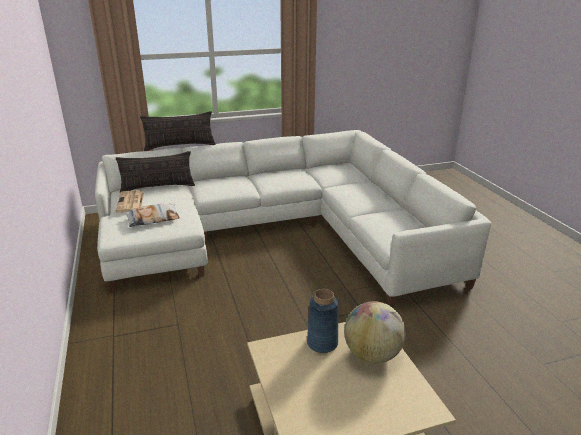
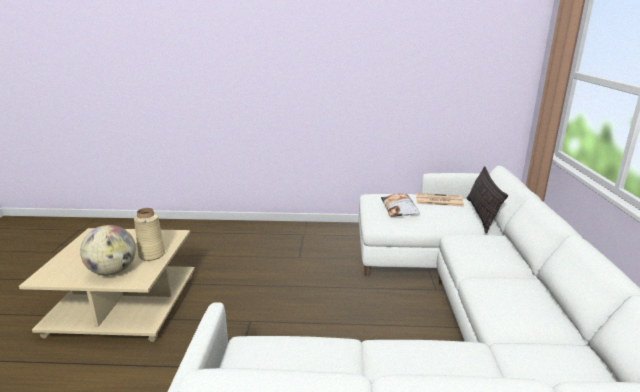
camera: 110 degrees right, 5 degrees down
(180, 146) = (537, 195): pillow -> none
(322, 343) = (152, 254): blue vase -> beige vase

